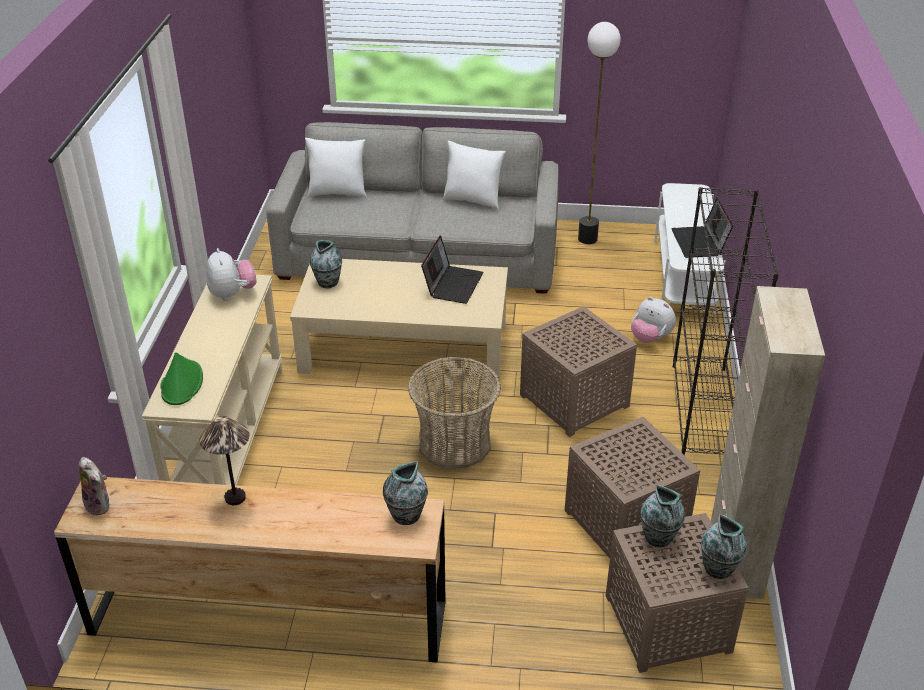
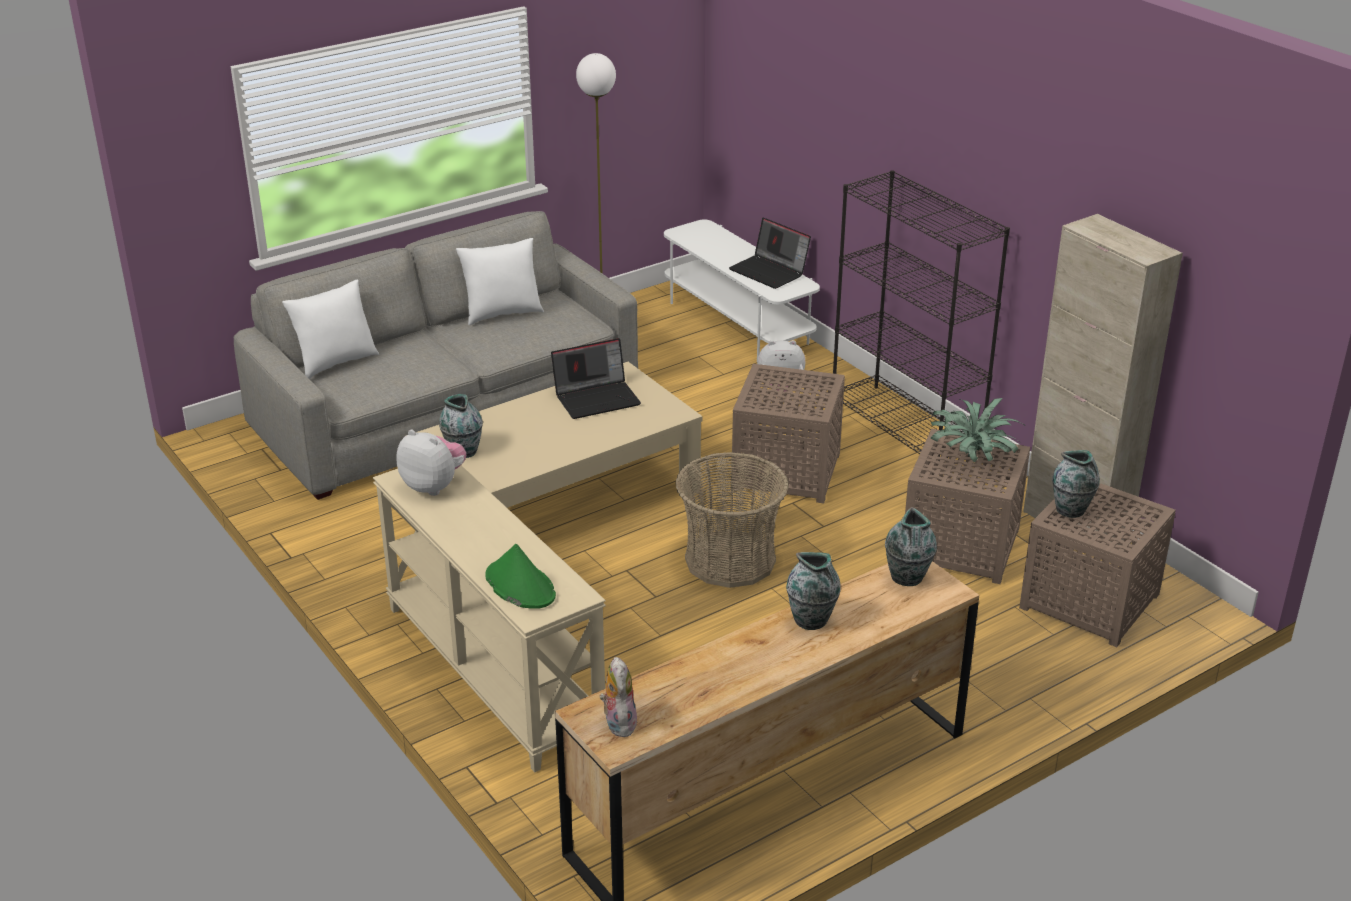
camera: 40 degrees left, 5 degrees down
(100, 505) = (618, 723): plush toy -> plush toy turned 105 degrees counterclockwise
(235, 497) = (738, 645): table lamp -> none
(452, 284) = (597, 398): laptop -> laptop turned 90 degrees clockwise
(641, 456) = (973, 458): none -> potted plant
(718, 569) = (1140, 508): vase -> vase (811, 620)

